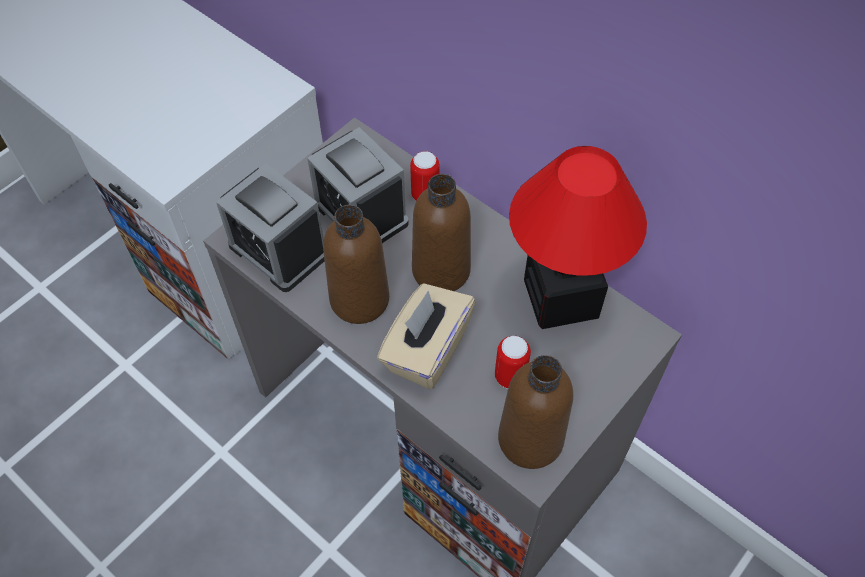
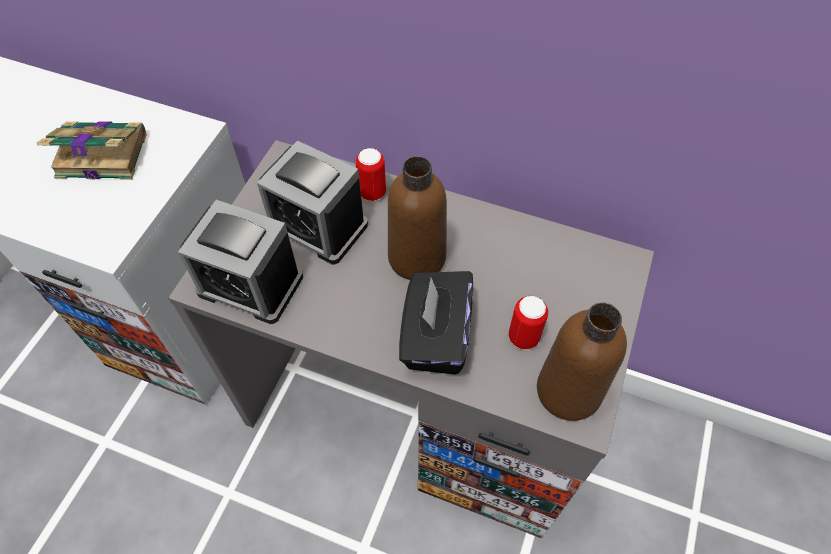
camera: 20 degrees left, 0 degrees up
(190, 89) = (100, 154): none -> book
(359, 299) = (350, 308): brown bottle -> none
(426, 350) = (435, 337): beige tissue box -> black tissue box
(560, 297) = (535, 250): table lamp -> none

